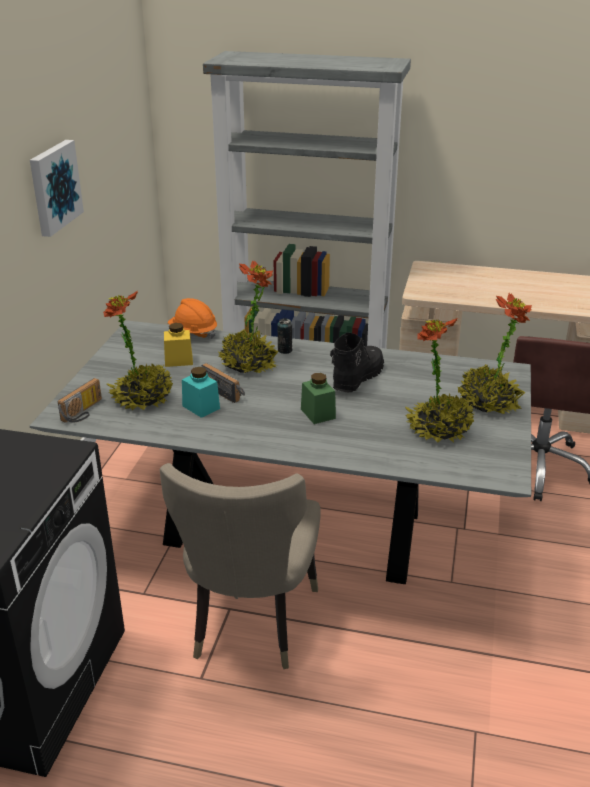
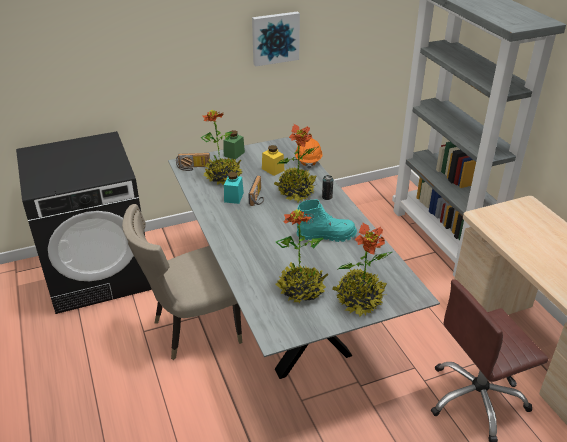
camera: 55 degrees right, 5 degrees up
(318, 413) = (269, 237): green jar -> green jar (234, 154)
(356, 378) = (326, 235): black boot -> turquoise boot

